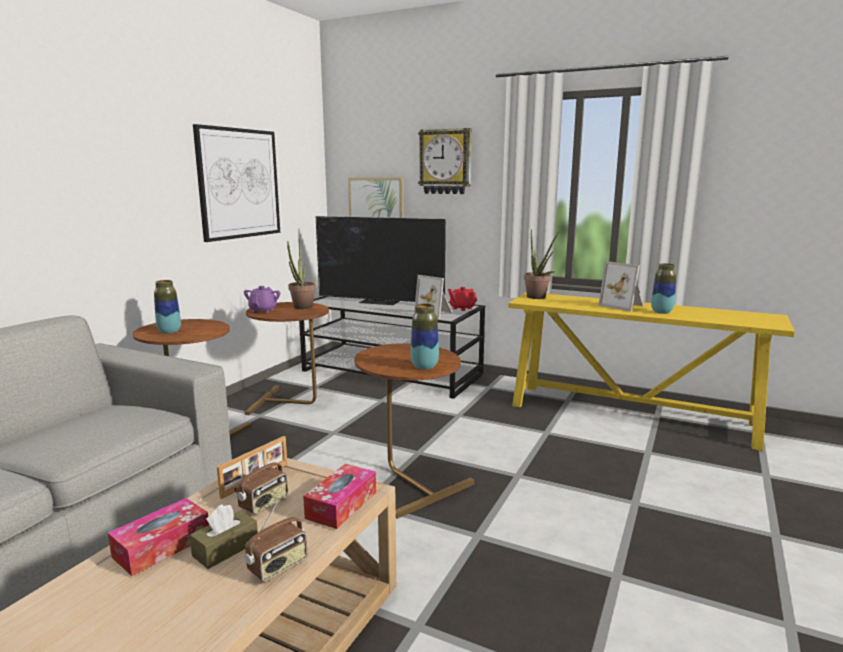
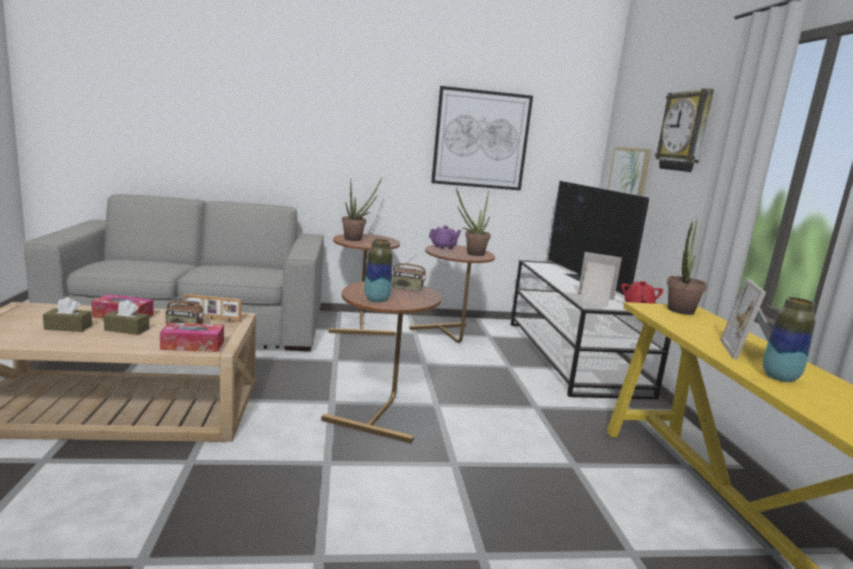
camera: 55 degrees right, 0 degrees up
(154, 604) = (68, 327): none -> brown tissue box
(169, 332) = (356, 239): vase -> potted plant
(278, 567) = (109, 344): radio -> radio (407, 289)
(435, 313) = (594, 300): picture frame -> picture frame turned 105 degrees clockwise

